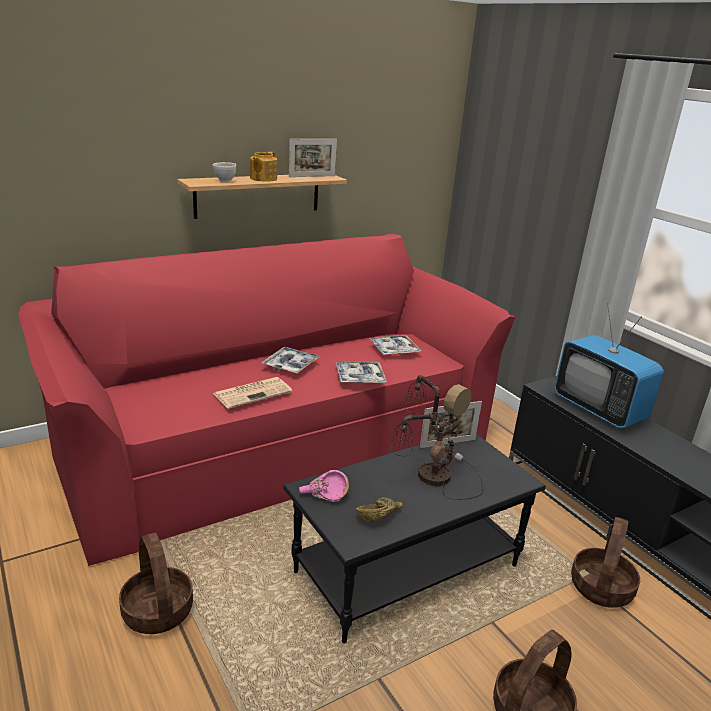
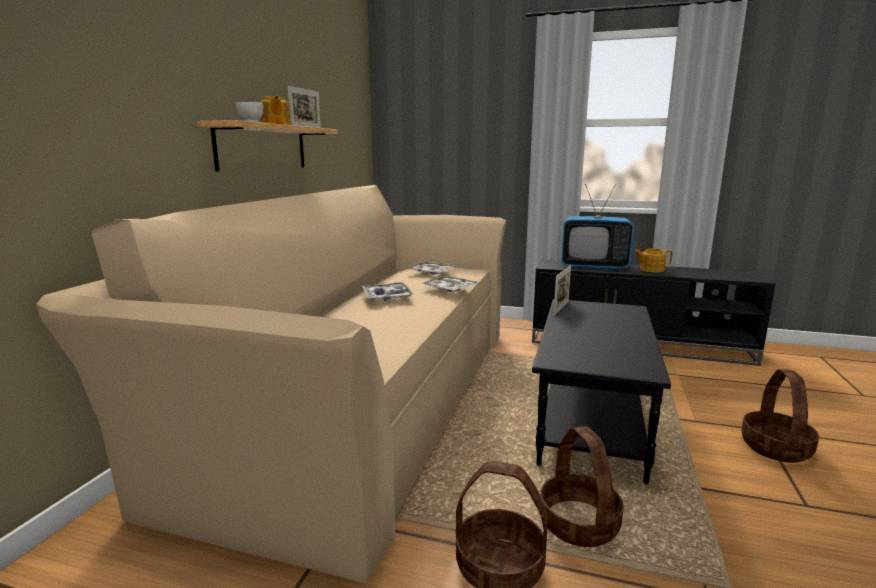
camera: 40 degrees left, 10 degrees down
(253, 392) = (401, 318): newspaper -> none
(273, 441) = (359, 396): red sofa -> beige sofa
(323, 496) = (572, 360): pink bowl -> none
(379, 516) = (624, 353): brown bowl -> none
(431, 476) = (594, 324): table lamp -> none
(601, 588) = (680, 374): basket -> basket (579, 524)
(661, 445) = (651, 270): none -> teapot

